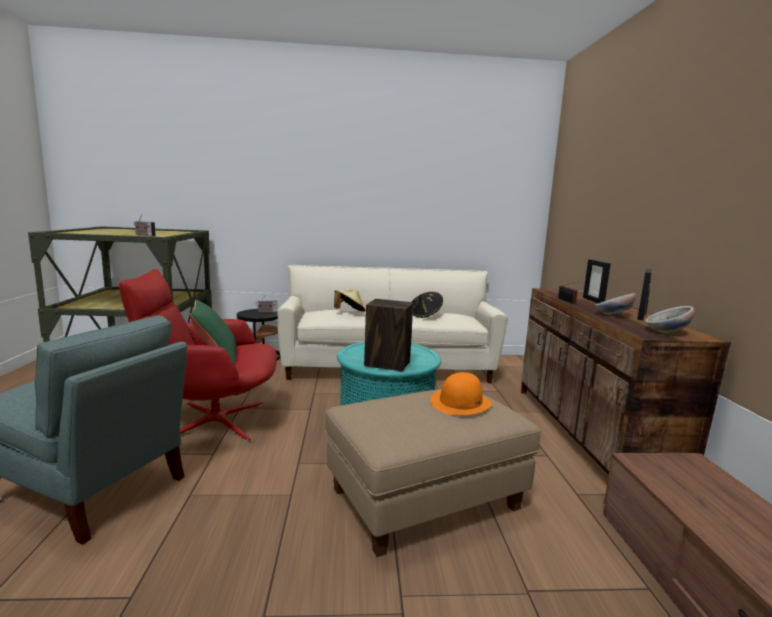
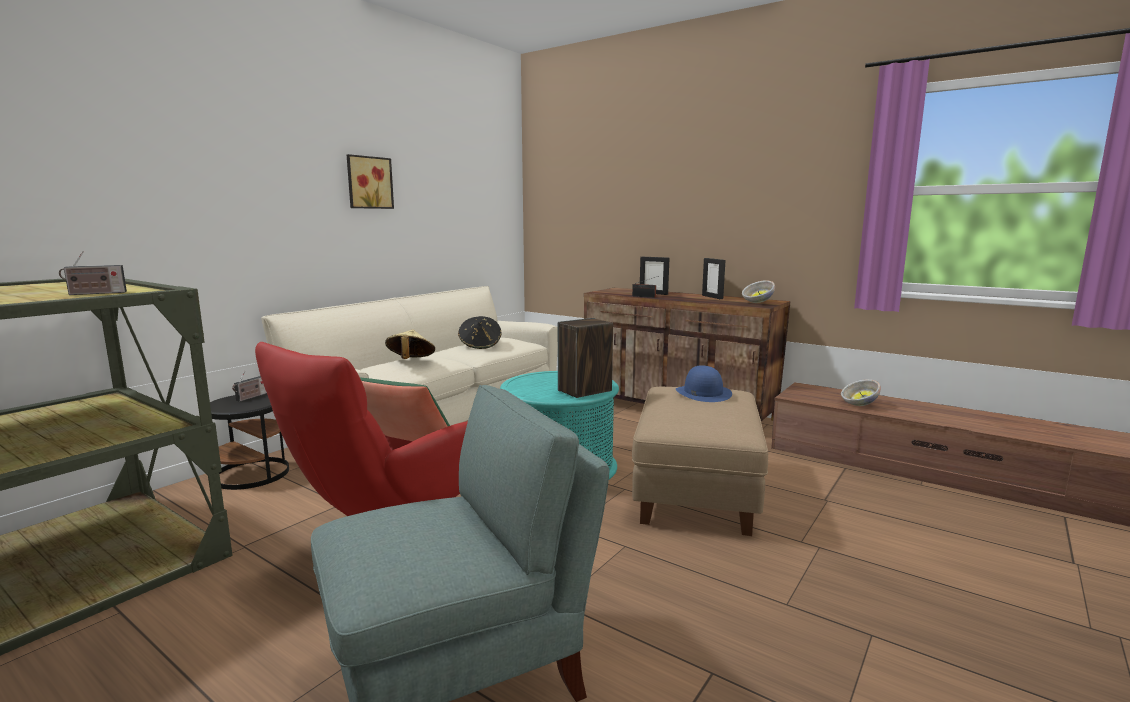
camera: 50 degrees left, 0 degrees up
(380, 182) = (368, 182): none -> picture
(460, 402) = (703, 393): orange hat -> blue hat
(613, 315) = (701, 299): bowl -> bowl (859, 404)

